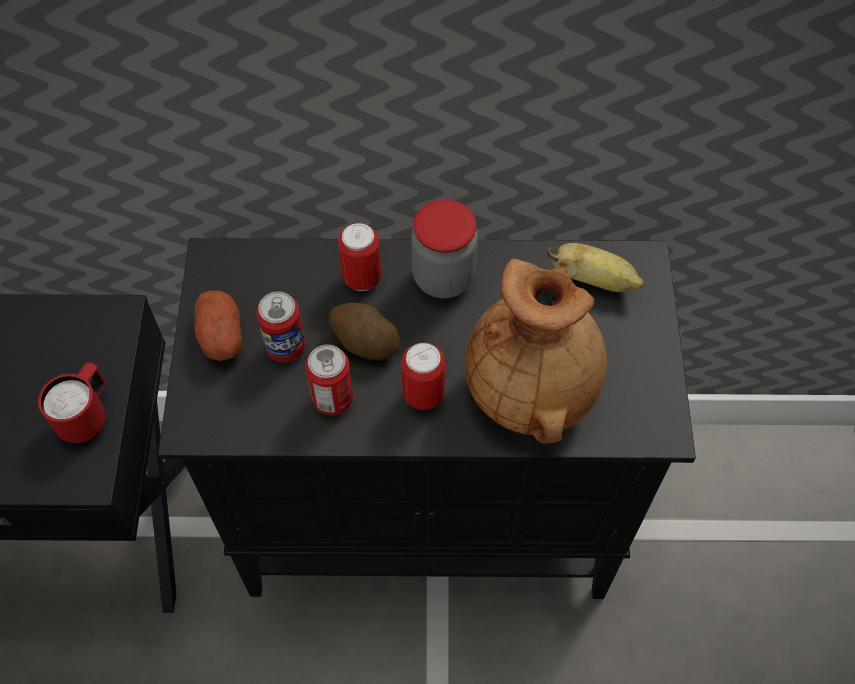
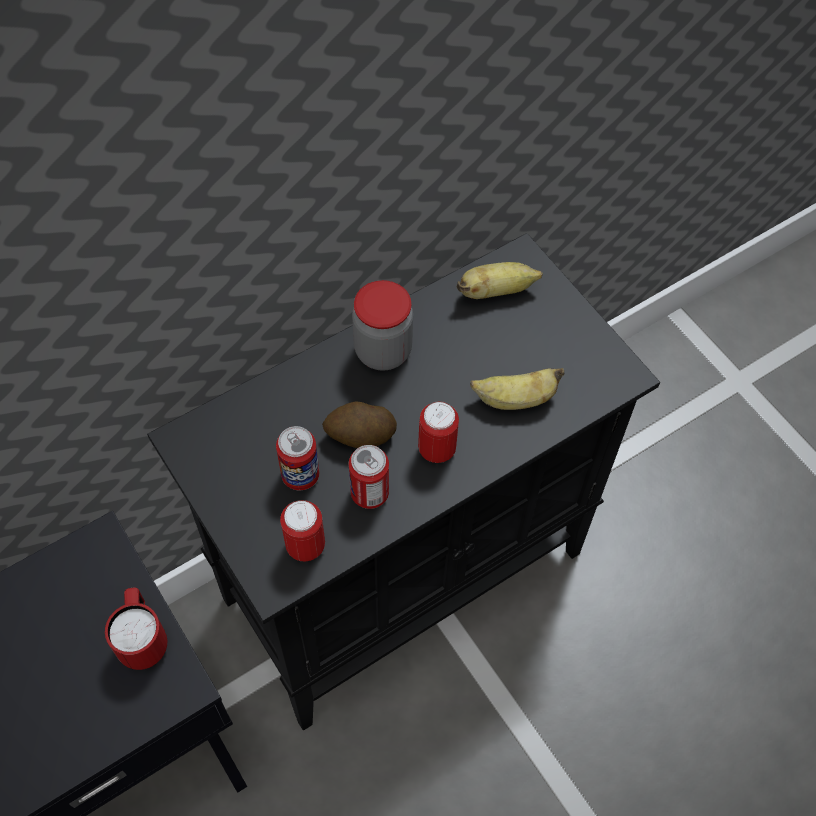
camera: 35 degrees left, 0 degrees up
(220, 335) = (239, 496): potato -> none
(362, 278) = (319, 387): can -> can (305, 546)
(533, 391) = (514, 399): brown vase -> banana

